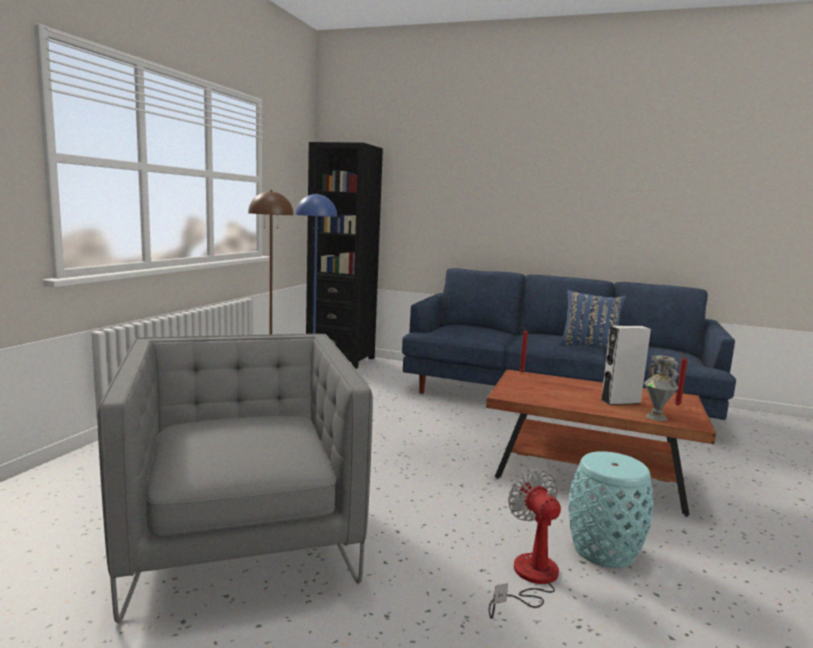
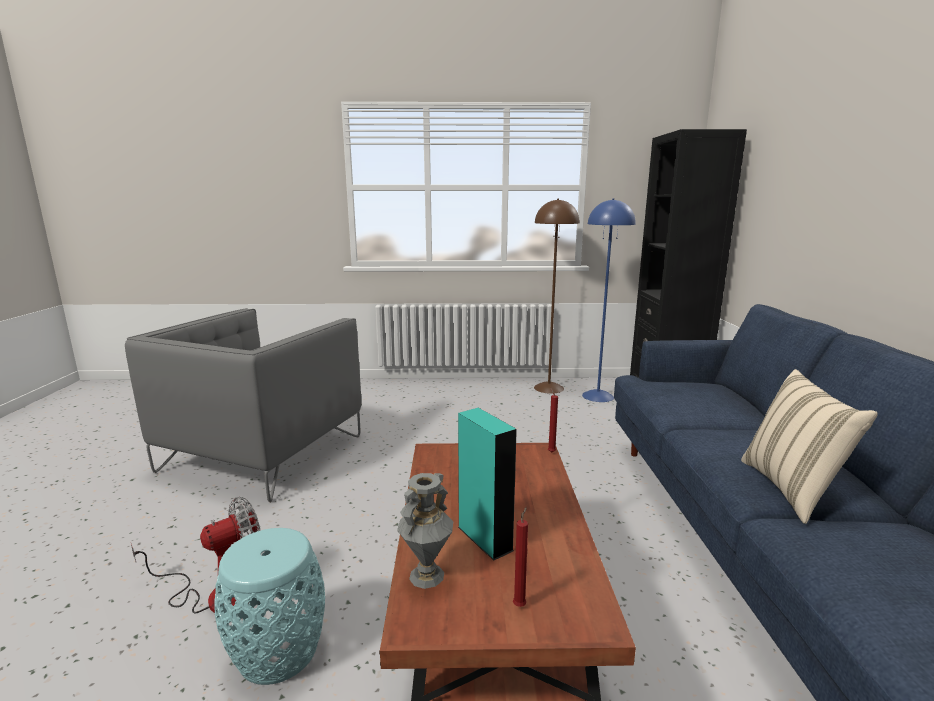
camera: 70 degrees right, 5 degrees up
(241, 541) = (264, 453): grey armchair -> grey armchair turned 150 degrees clockwise
(589, 346) = (791, 489): blue pillow -> beige pillow
(620, 401) = (484, 538): grey speaker -> turquoise speaker

